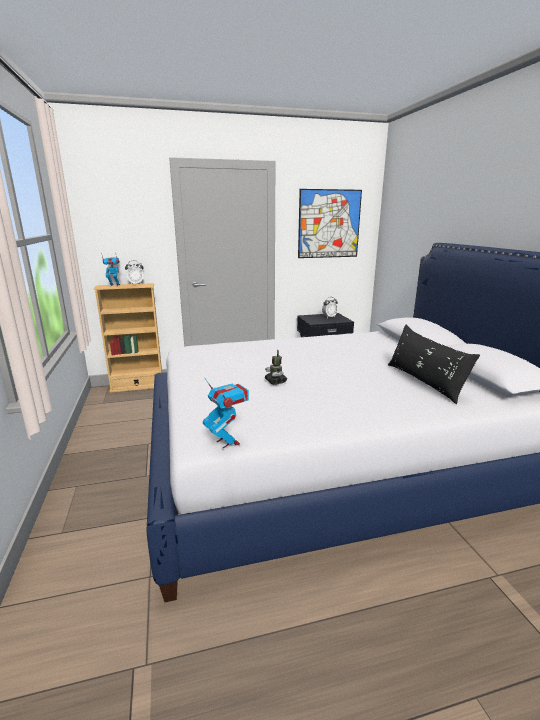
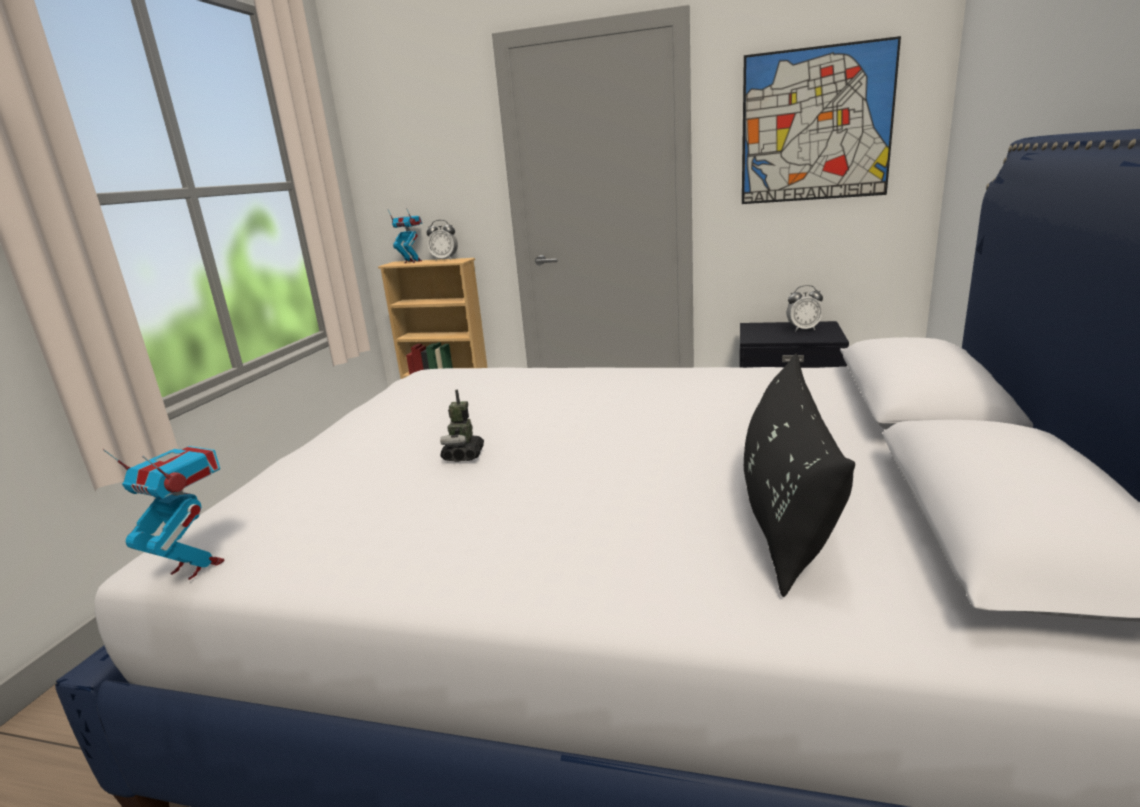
camera: 30 degrees right, 0 degrees up
(227, 442) = (197, 566): toy robot -> toy robot turned 60 degrees counterclockwise

